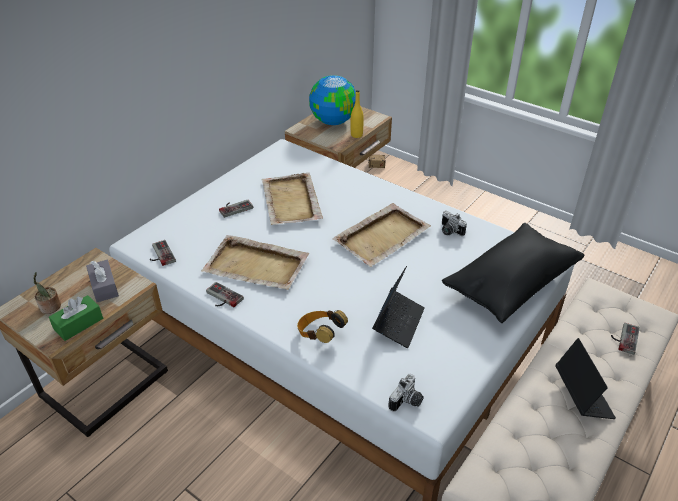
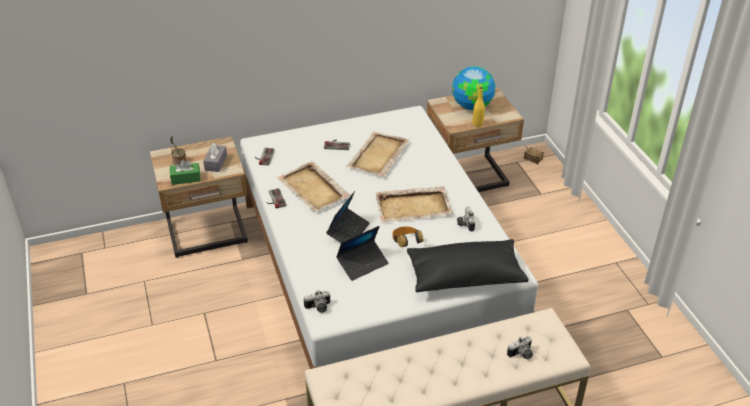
camera: 35 degrees right, 0 degrees up
(320, 334) = (308, 247): headphones -> headphones (406, 243)
(582, 395) = (446, 369): laptop -> laptop (348, 231)
(623, 338) = (522, 354): game controller -> camera

